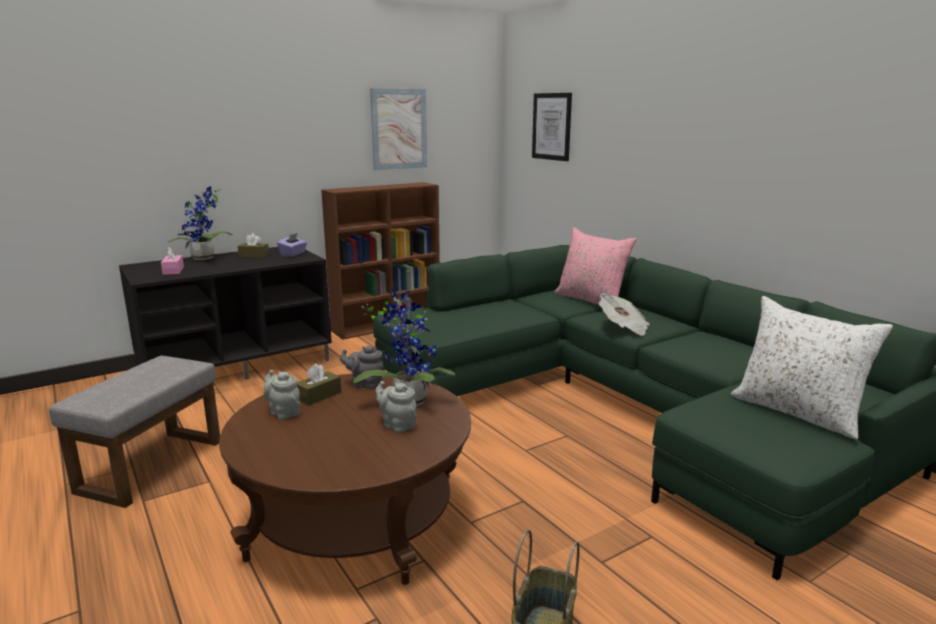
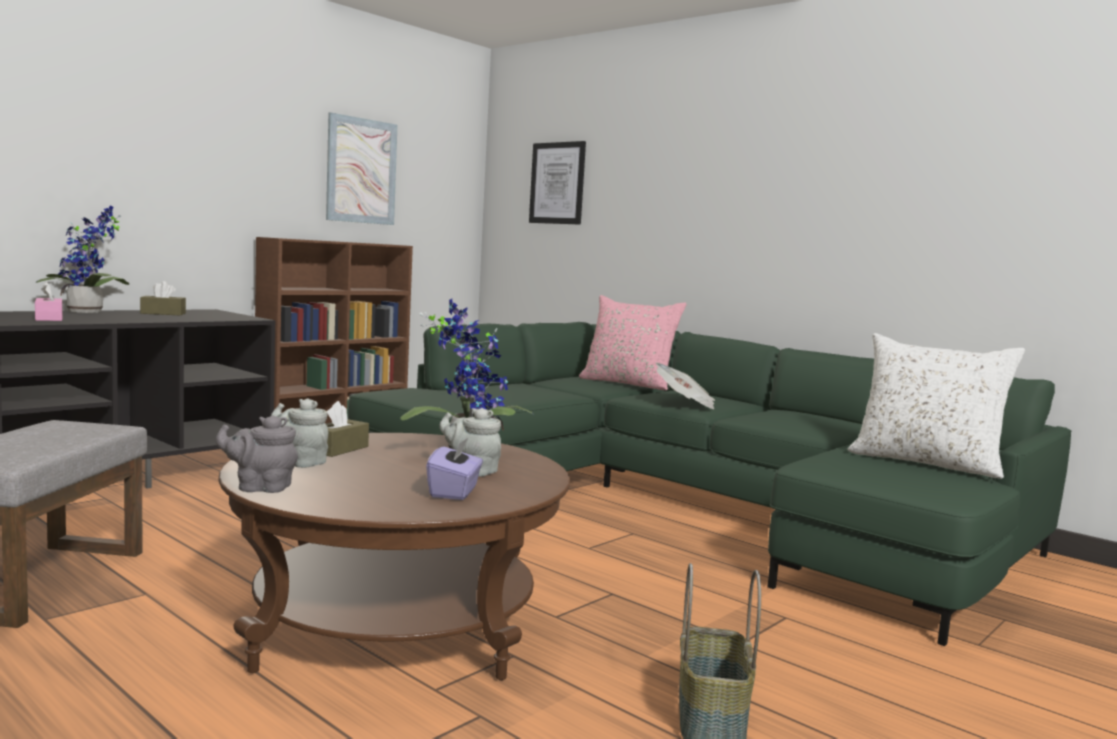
camera: 15 degrees left, 10 degrees down
(293, 254) = (222, 315): purple tissue box -> purple tissue box (454, 492)
(365, 384) = (396, 440): grey teapot -> grey teapot (260, 487)

